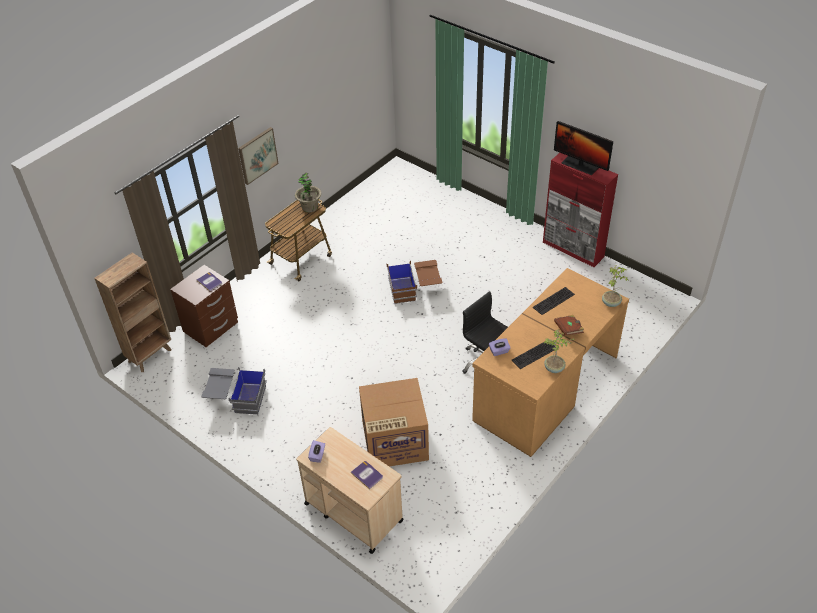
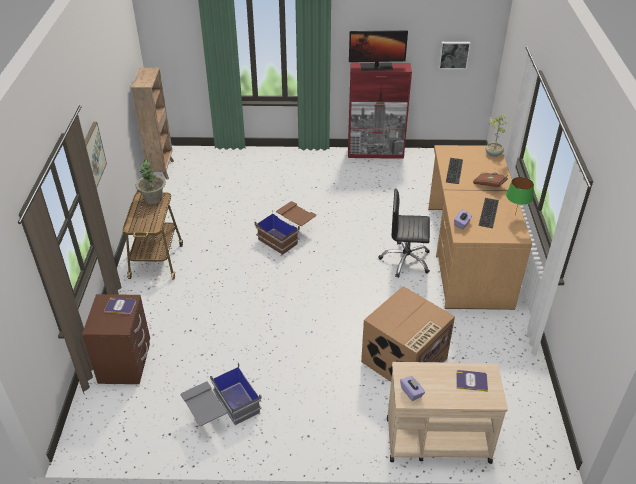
camera: 40 degrees left, 5 degrees down
(150, 355) = (83, 425): brown bookcase -> brown bookcase (161, 169)
(554, 368) = (515, 215): potted plant -> green table lamp
(663, 184) = (454, 54): none -> picture

